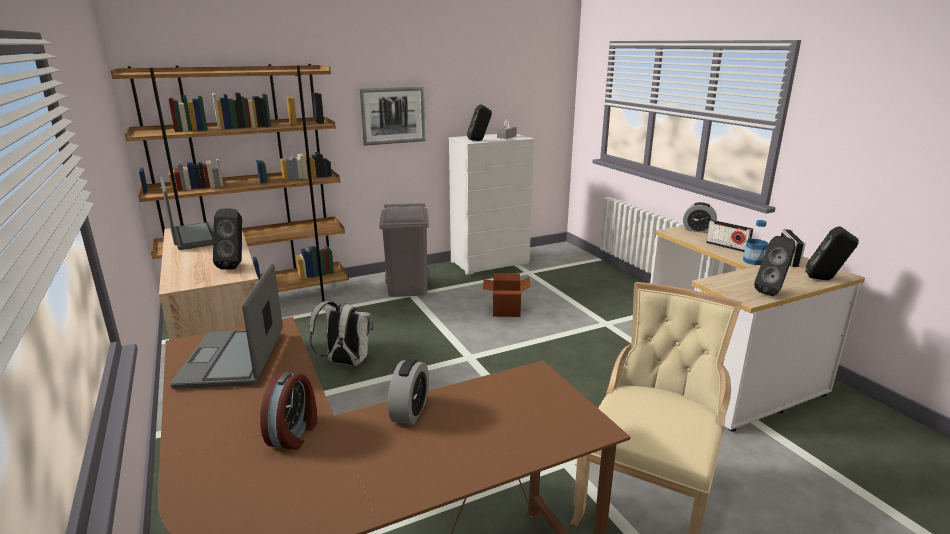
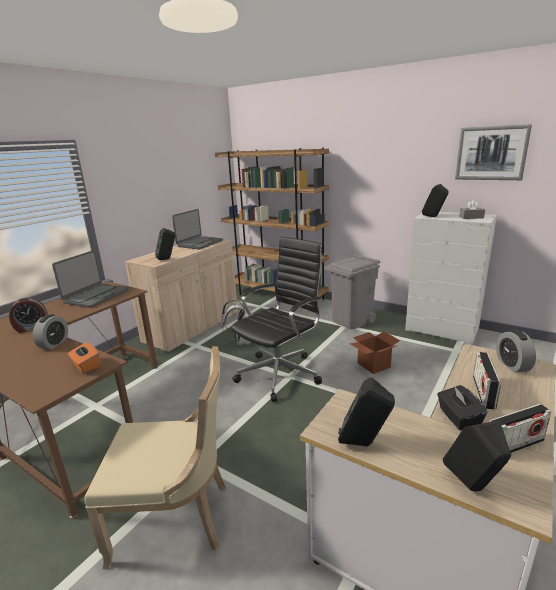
camera: 60 degrees right, 0 degrees up
(233, 359) = (96, 296): laptop -> laptop turned 150 degrees clockwise
(393, 115) = (379, 188): picture -> picture (491, 153)
(410, 412) = (54, 343): alarm clock -> alarm clock turned 60 degrees counterclockwise
(458, 360) = (281, 373): none -> black office chair
(529, 389) = (86, 366): none -> orange tissue box
(753, 261) = (458, 418): bottle -> black tissue box

